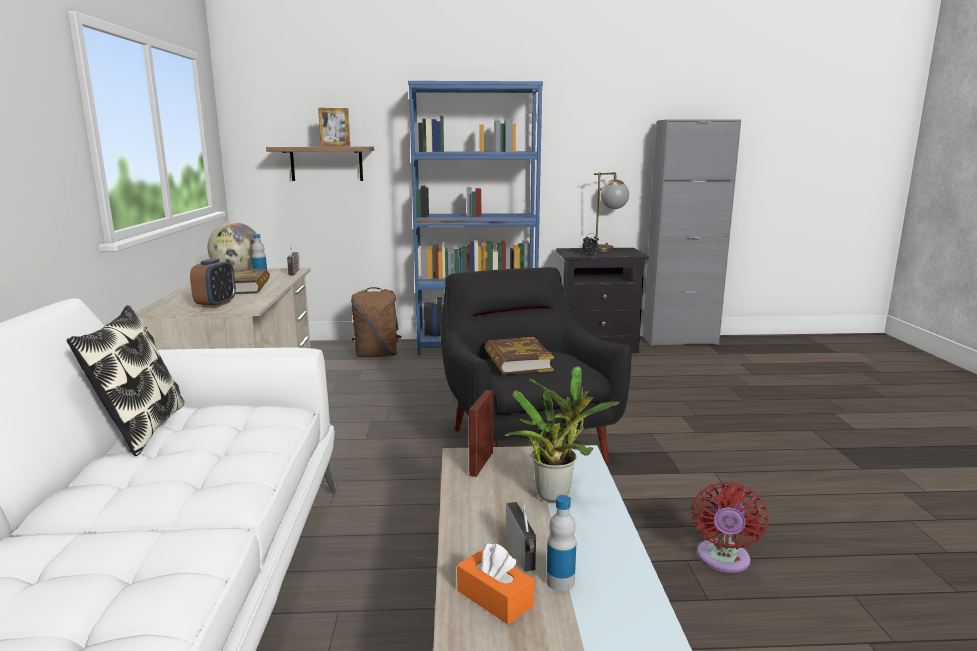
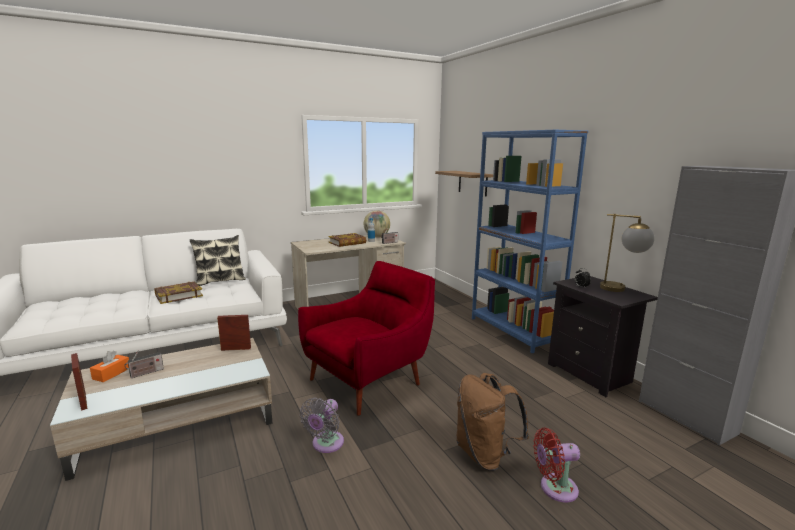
camera: 65 degrees right, 0 degrees up
(216, 304) = (312, 246): alarm clock -> none
(335, 146) = (462, 173): picture frame -> picture frame (83, 401)
(377, 355) = (456, 309): brown backpack -> brown backpack (485, 454)
(517, 362) = (350, 323): book -> book (178, 295)
(525, 441) = (369, 380): black armchair -> red armchair
(556, 493) = (204, 372): potted plant -> none
(560, 582) = (119, 385): bottle -> none
(661, 492) = (326, 444): none -> grey fan
(722, 560) = (242, 481): red fan -> red fan (554, 488)

